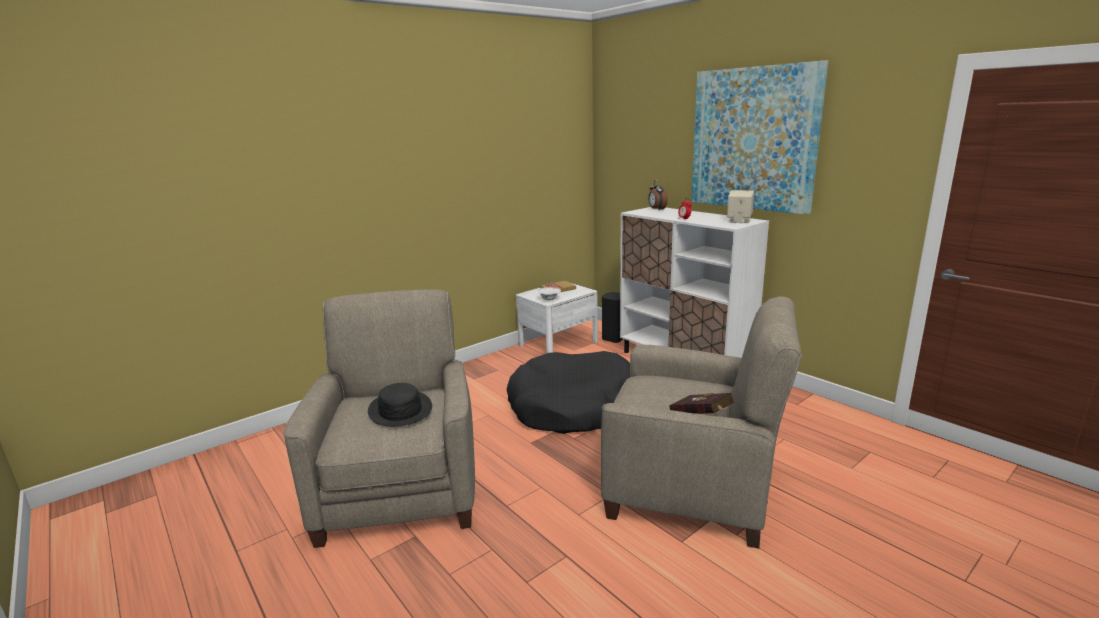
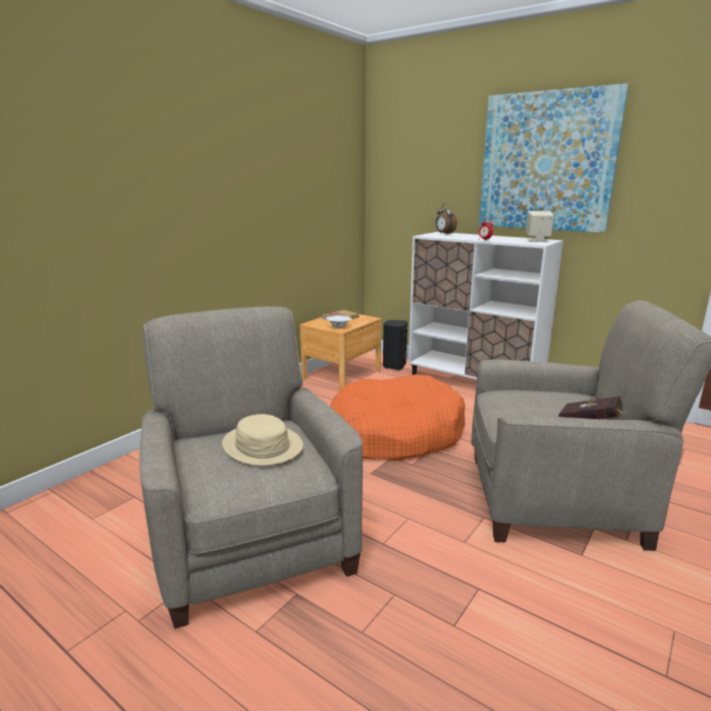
camera: 15 degrees left, 0 degrees up
(400, 410) = (262, 446): black hat -> beige hat
(558, 343) = (342, 374): white nightstand -> brown nightstand
(574, 407) = (395, 434): black dog bed -> orange dog bed

